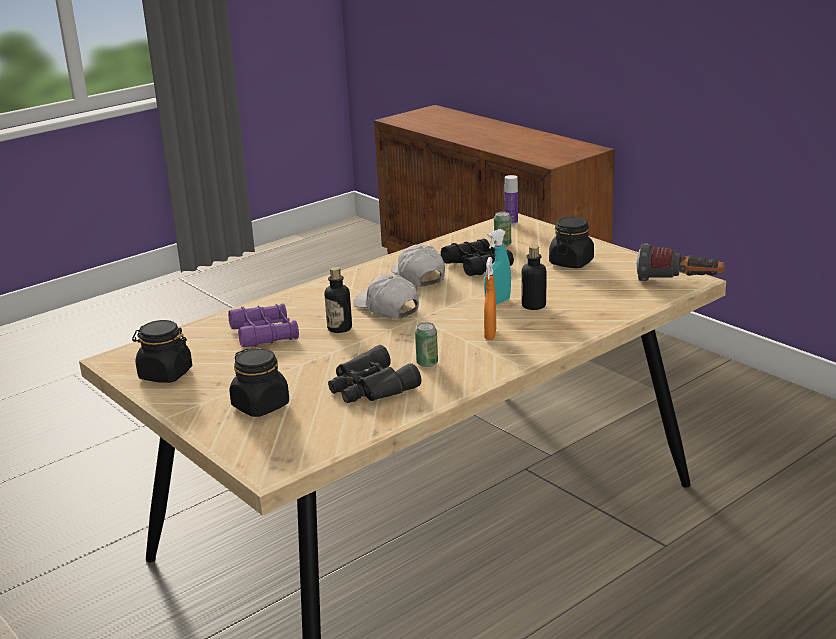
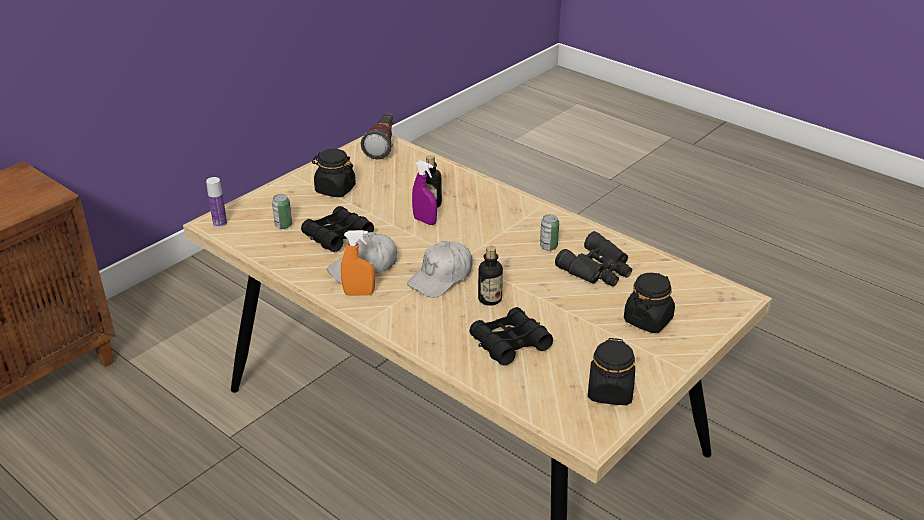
camera: 100 degrees left, 10 degrees up
(264, 334) = (510, 343): purple binoculars -> black binoculars
(490, 334) = (490, 221): orange spray bottle -> orange spray bottle (359, 293)
(497, 302) = (425, 221): turquoise spray bottle -> purple spray bottle

